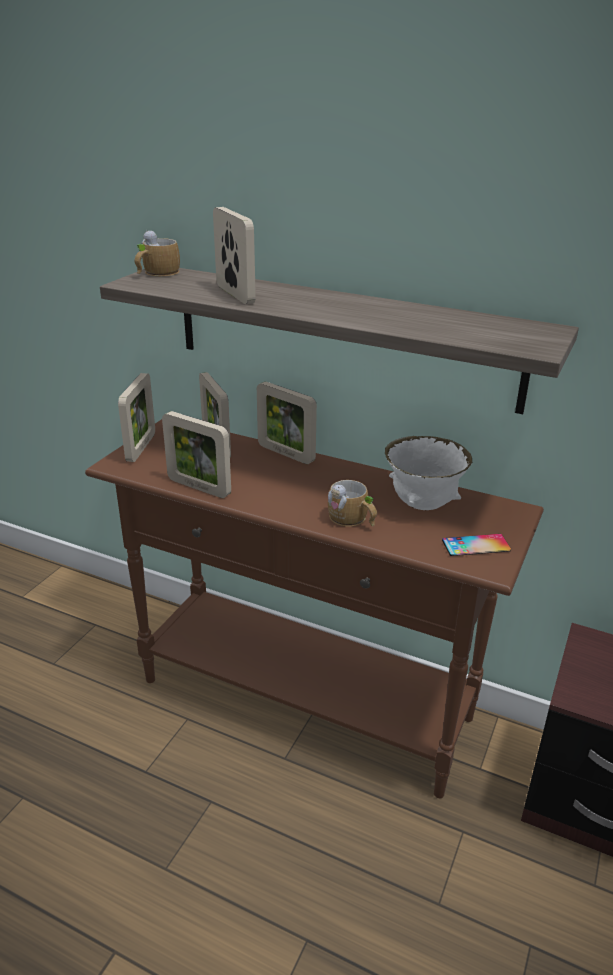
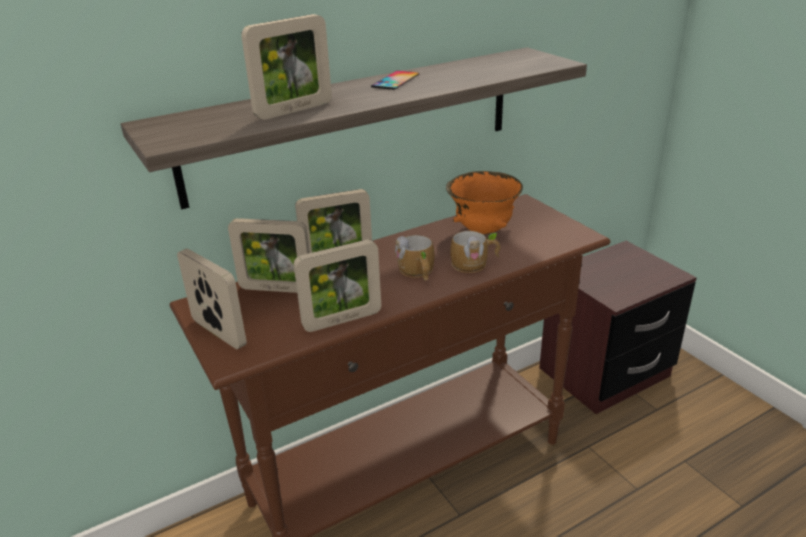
camera: 55 degrees left, 0 degrees up
(156, 273) = (159, 127): mug -> mug (417, 272)
(235, 294) = (294, 110): picture frame -> picture frame turned 135 degrees clockwise
(423, 505) = (483, 230): white bowl -> orange bowl
(476, 545) = (552, 230): phone -> phone (395, 81)

